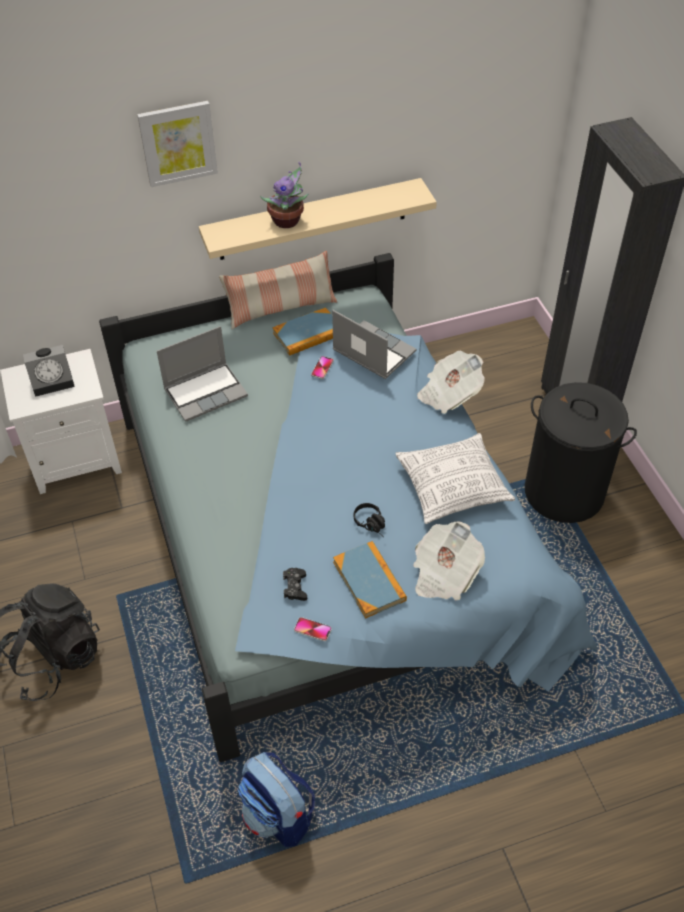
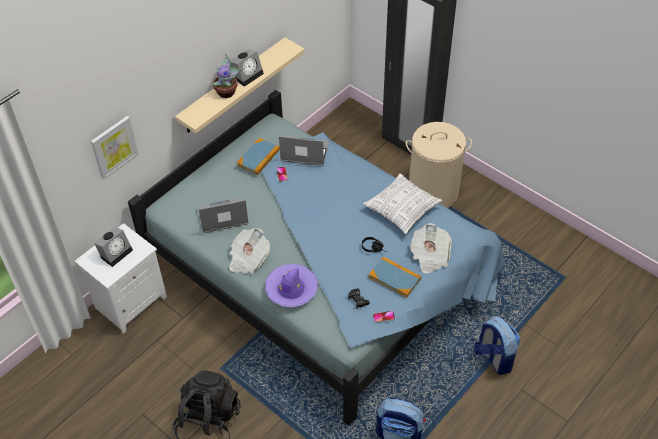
camera: 30 degrees left, 0 degrees up
(178, 143) = (161, 68): picture -> picture (114, 147)
(206, 392) = (222, 217): laptop -> laptop turned 135 degrees counterclockwise
(220, 528) = (291, 289): none -> purple hat
(281, 308) = (228, 149): pillow -> none
(332, 208) = (247, 74): none -> alarm clock
(449, 393) = (364, 159): newspaper -> newspaper (248, 259)
(492, 776) = (493, 358): none -> backpack
(564, 491) = (433, 192): black laundry basket -> beige laundry basket

